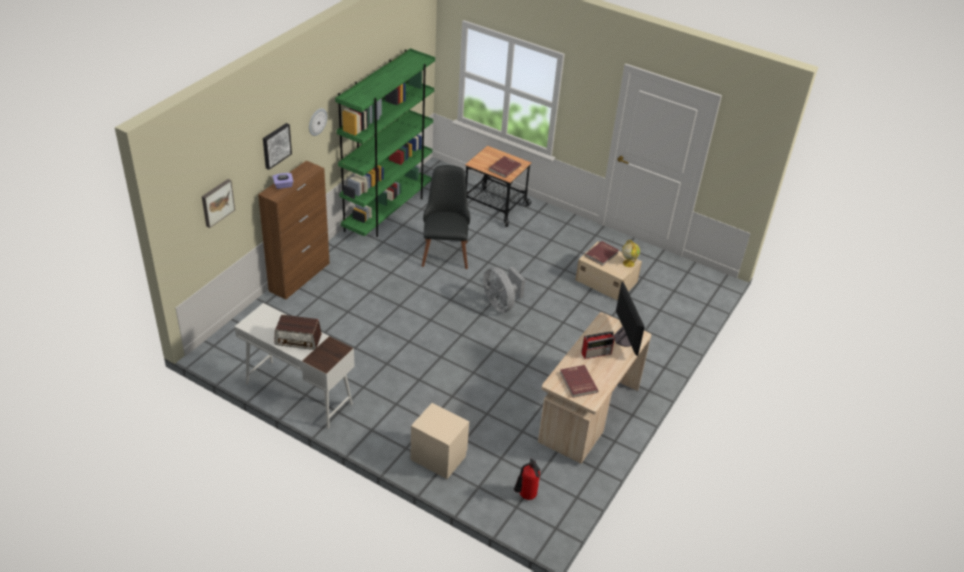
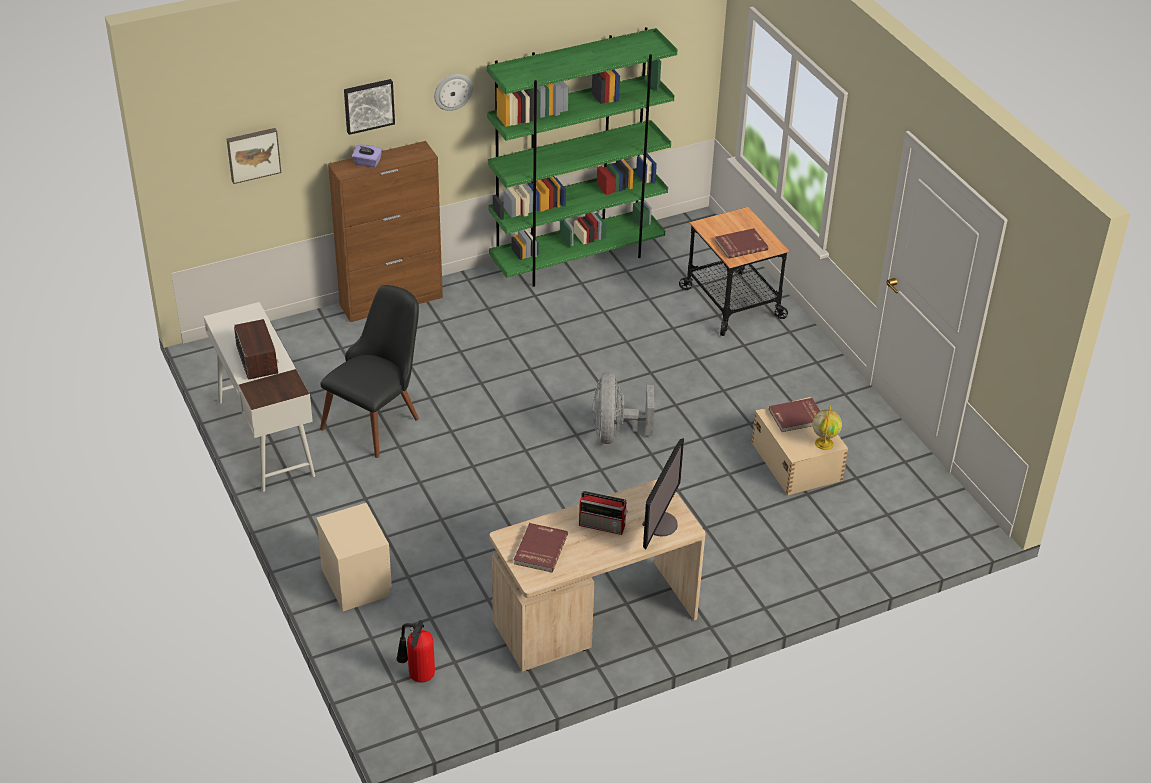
camera: 35 degrees right, 0 degrees up
(298, 340) = (257, 359): radio -> radio turned 150 degrees counterclockwise
(445, 249) = (608, 334): black chair -> black chair (378, 417)

